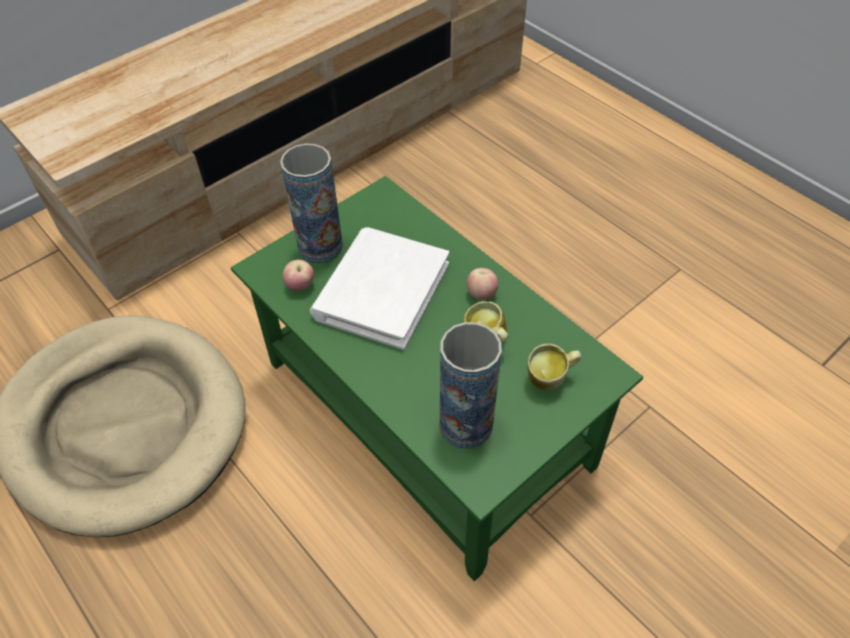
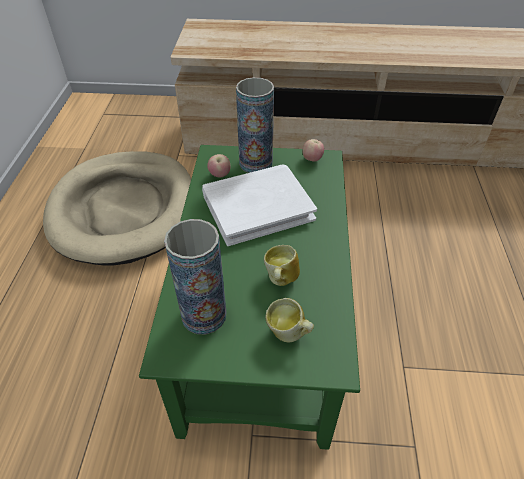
camera: 45 degrees right, 5 degrees down
(481, 294) = (313, 250): apple -> apple (312, 159)

